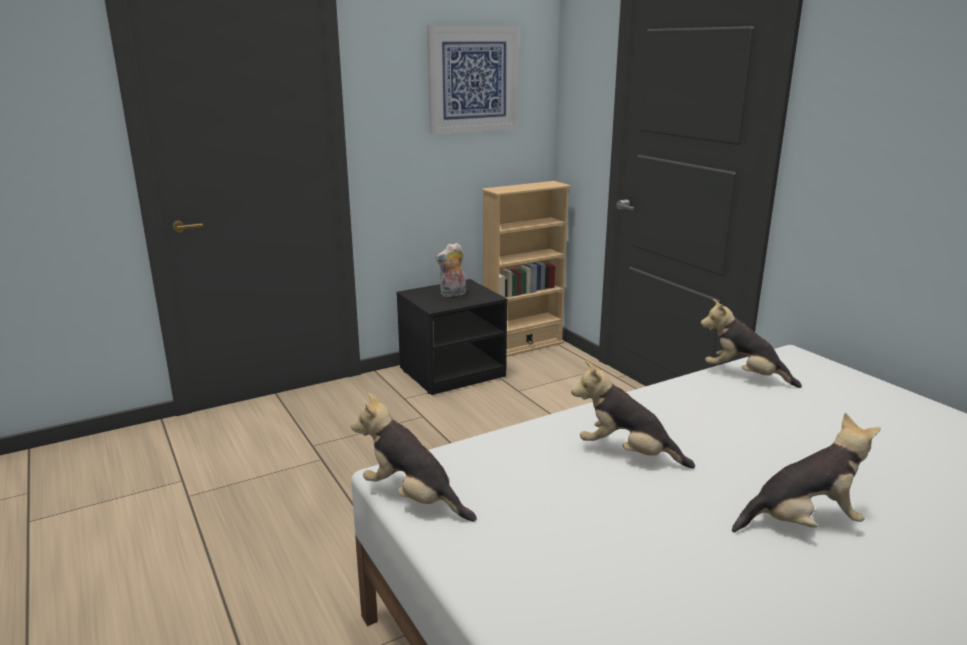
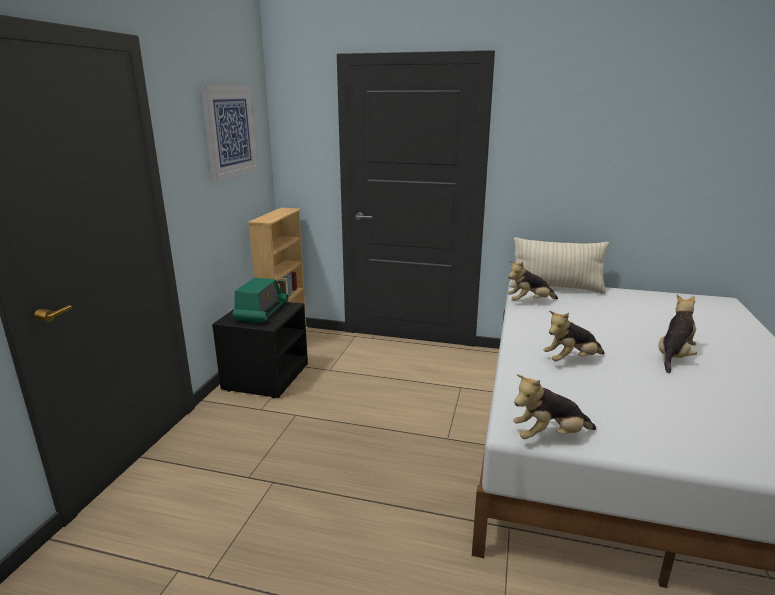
camera: 45 degrees left, 0 degrees up
(453, 294) = (261, 312): plush toy -> radio
(835, 375) = (556, 288): none -> beige pillow

